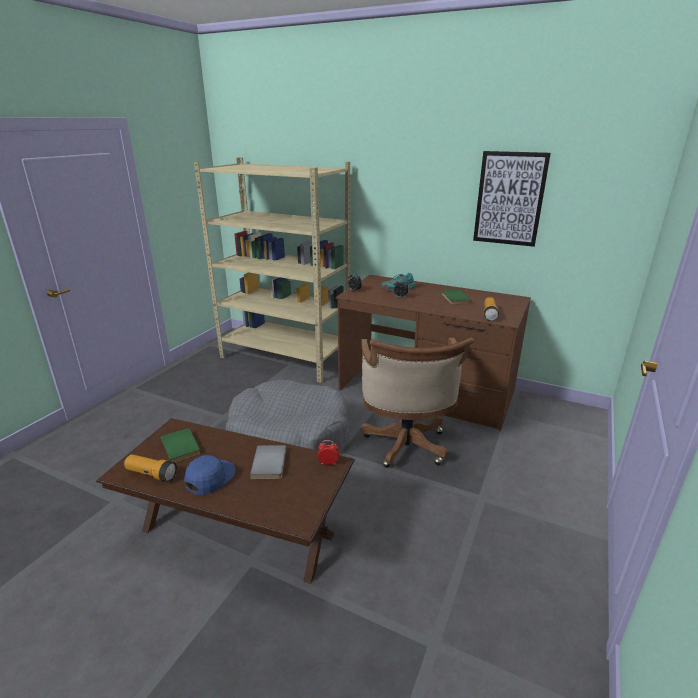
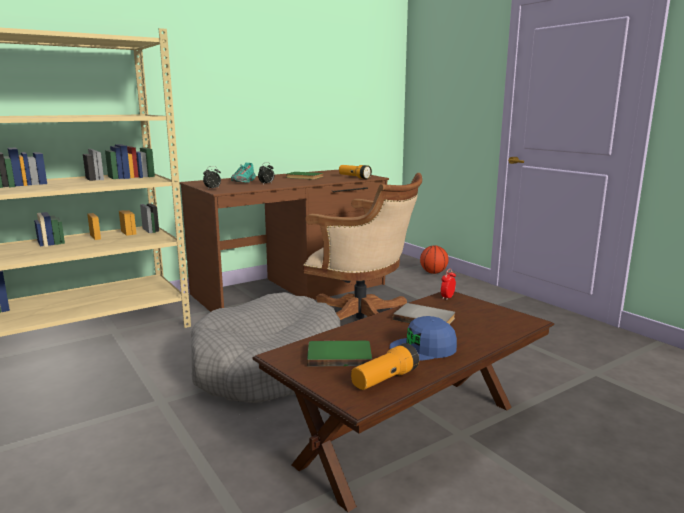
camera: 60 degrees left, 10 degrees down
(210, 477) = (424, 348): blue cap -> blue cap turned 75 degrees counterclockwise
(509, 199) = (309, 79): picture -> none
(578, 449) = (433, 273): none -> basketball

